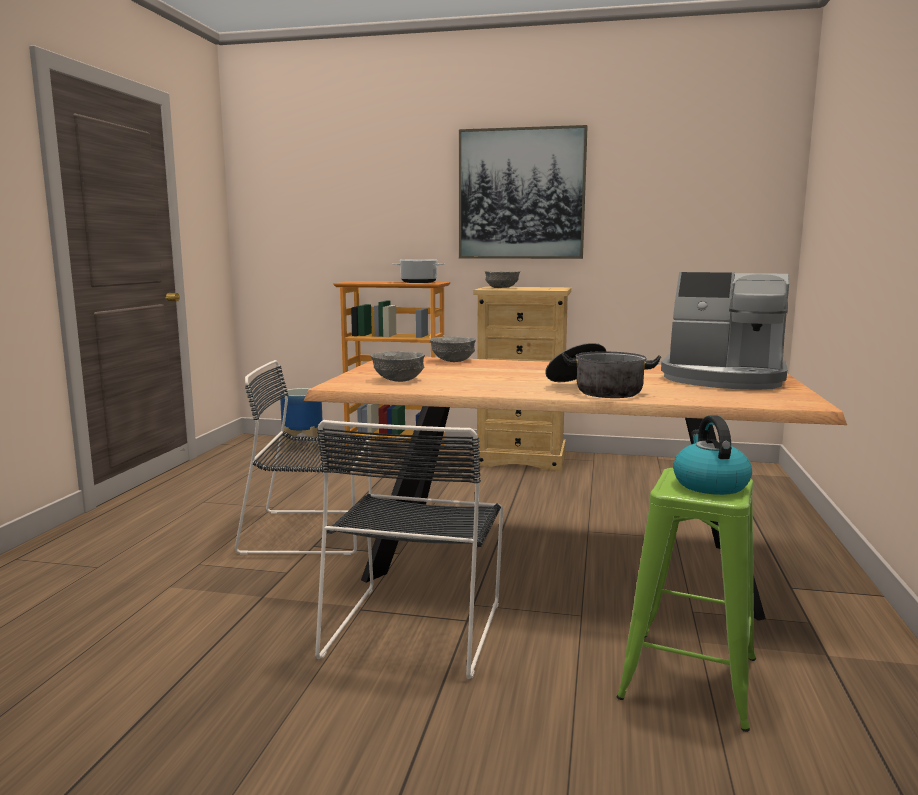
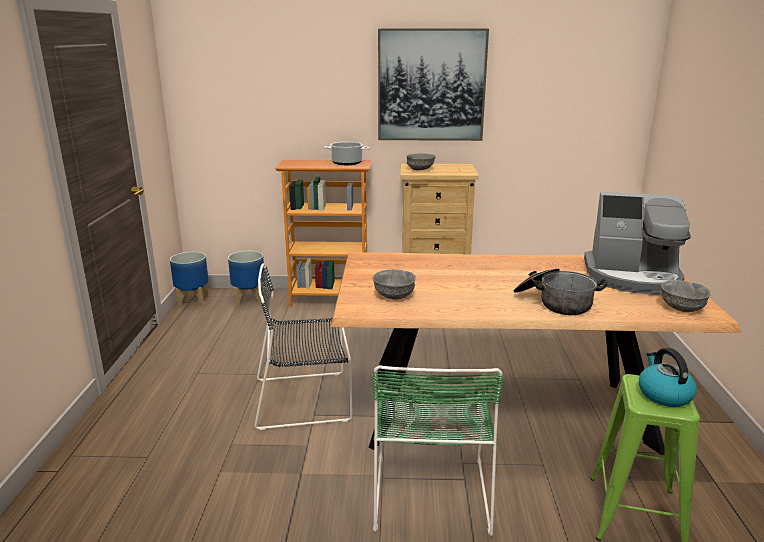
camera: 10 degrees left, 10 degrees up
(240, 444) = (194, 301): none -> planter
(416, 625) = (430, 489): black chair -> green chair
(453, 360) = (413, 258): grey bowl -> grey bowl (681, 308)

